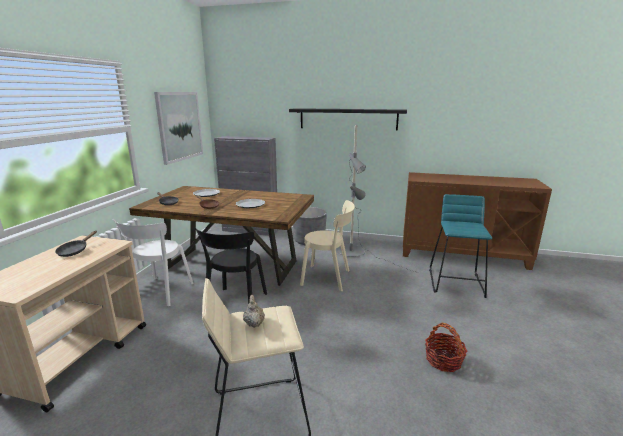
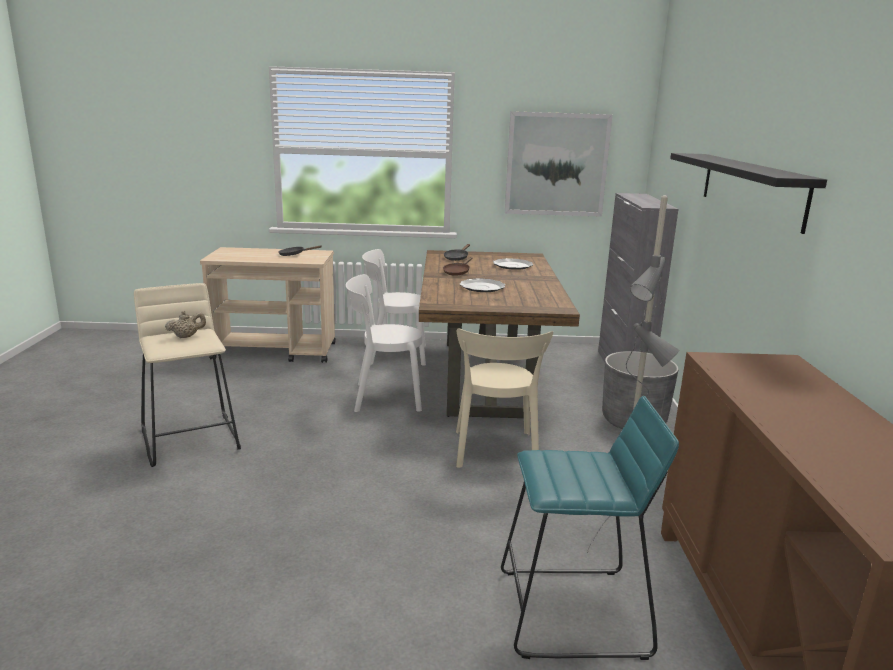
camera: 75 degrees right, 0 degrees up
(235, 305) = (383, 397): black chair -> white chair
(443, 360) = (280, 568): basket -> none

